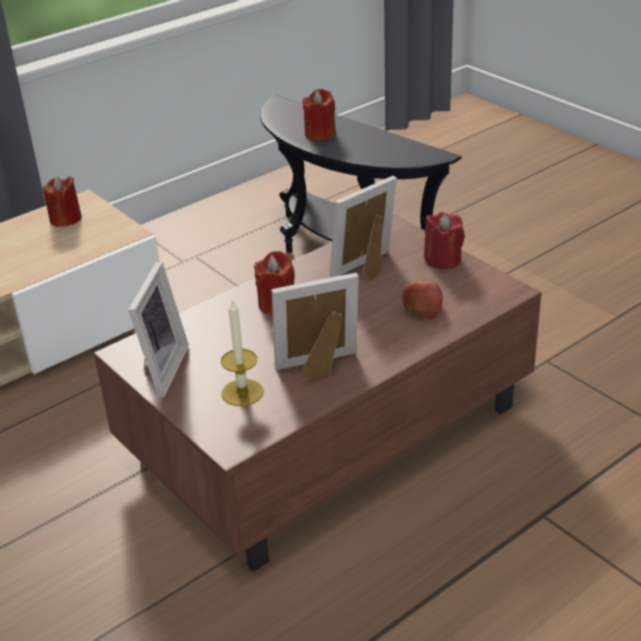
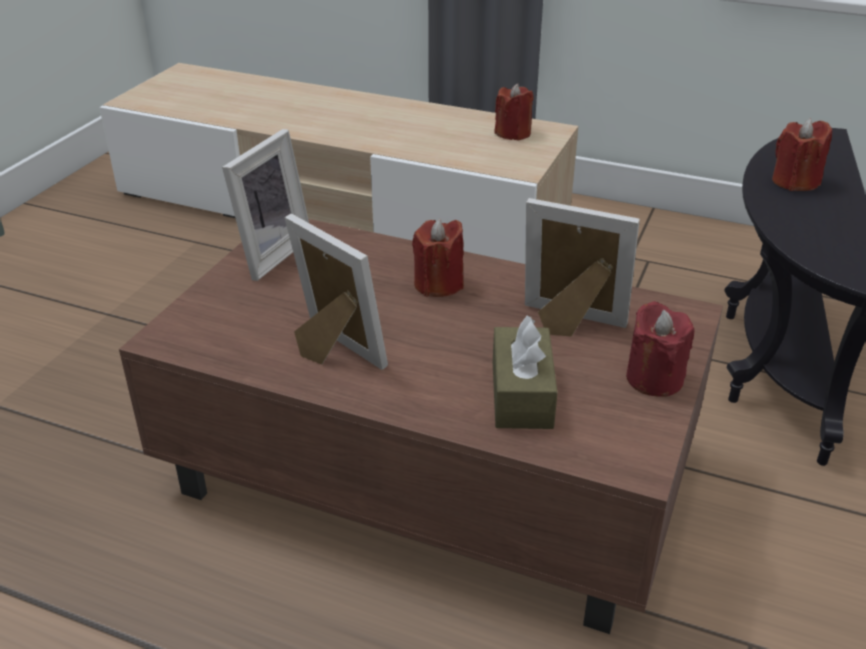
camera: 60 degrees right, 0 degrees up
(159, 370) = (268, 254): picture frame -> picture frame turned 45 degrees counterclockwise
(242, 392) = (257, 315): candle -> none
(422, 308) = (521, 394): apple -> brown tissue box

